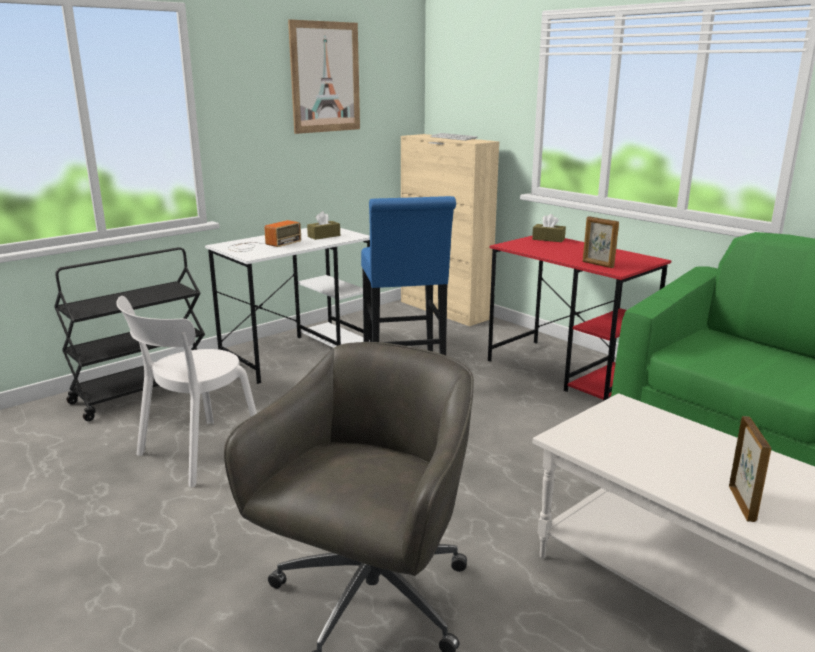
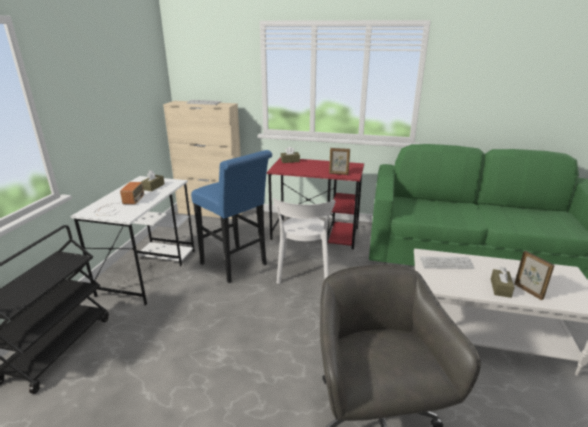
camera: 35 degrees left, 5 degrees up
(196, 454) = (161, 379): white chair -> white chair (303, 272)
(325, 77) = (115, 69): picture -> none
(641, 424) = (446, 263): none -> keyboard
(690, 481) = (500, 288): none -> brown tissue box

